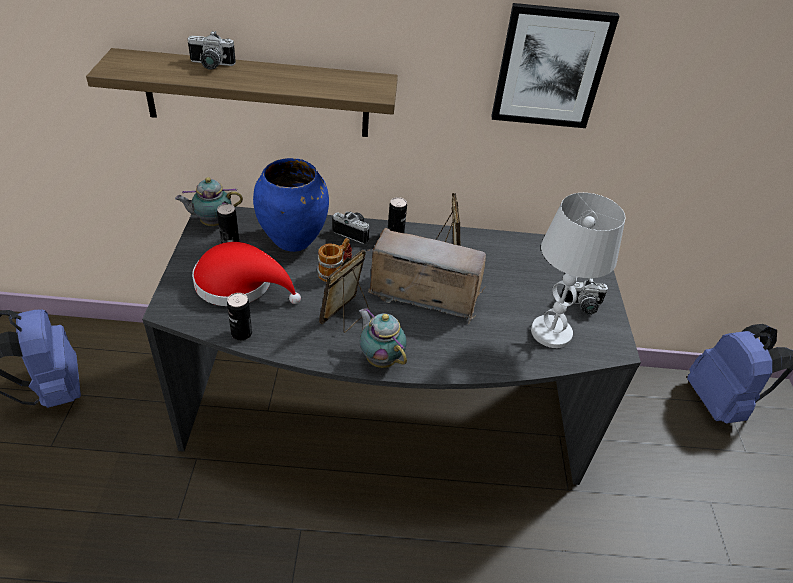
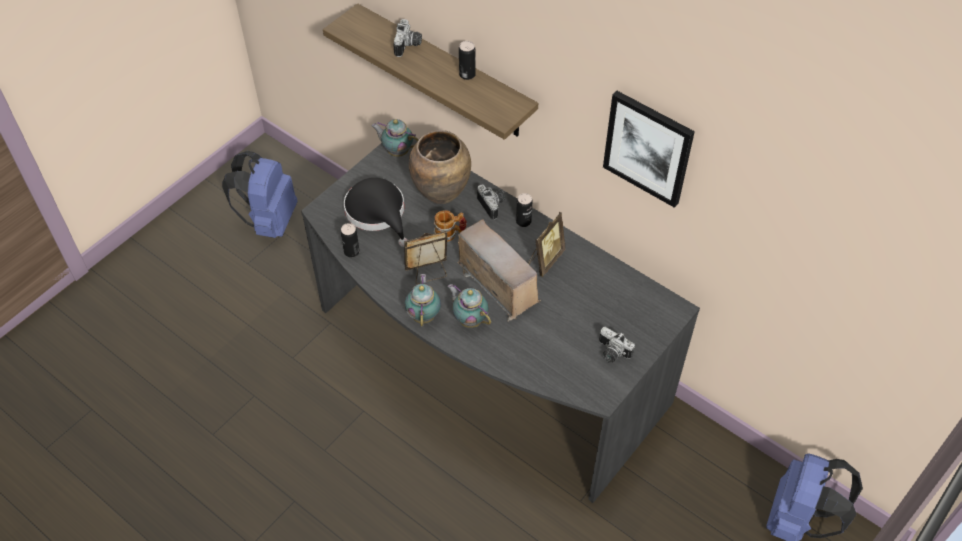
camera: 40 degrees right, 10 degrees up
(210, 65) = (409, 46): camera -> camera turned 120 degrees counterclockwise
(230, 242) = (397, 174): can -> can (467, 74)
(240, 284) = (378, 213): red hat -> black hat
(294, 241) = (442, 193): blue vase -> brown vase
(430, 340) = (469, 319): none -> teapot
(550, 332) = (563, 359): white table lamp -> none

